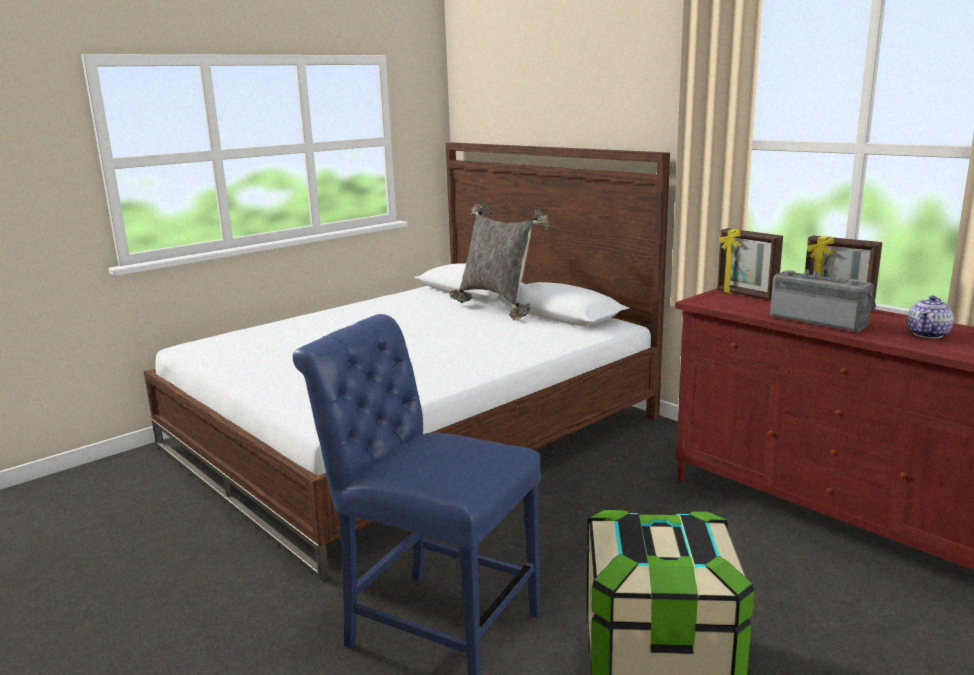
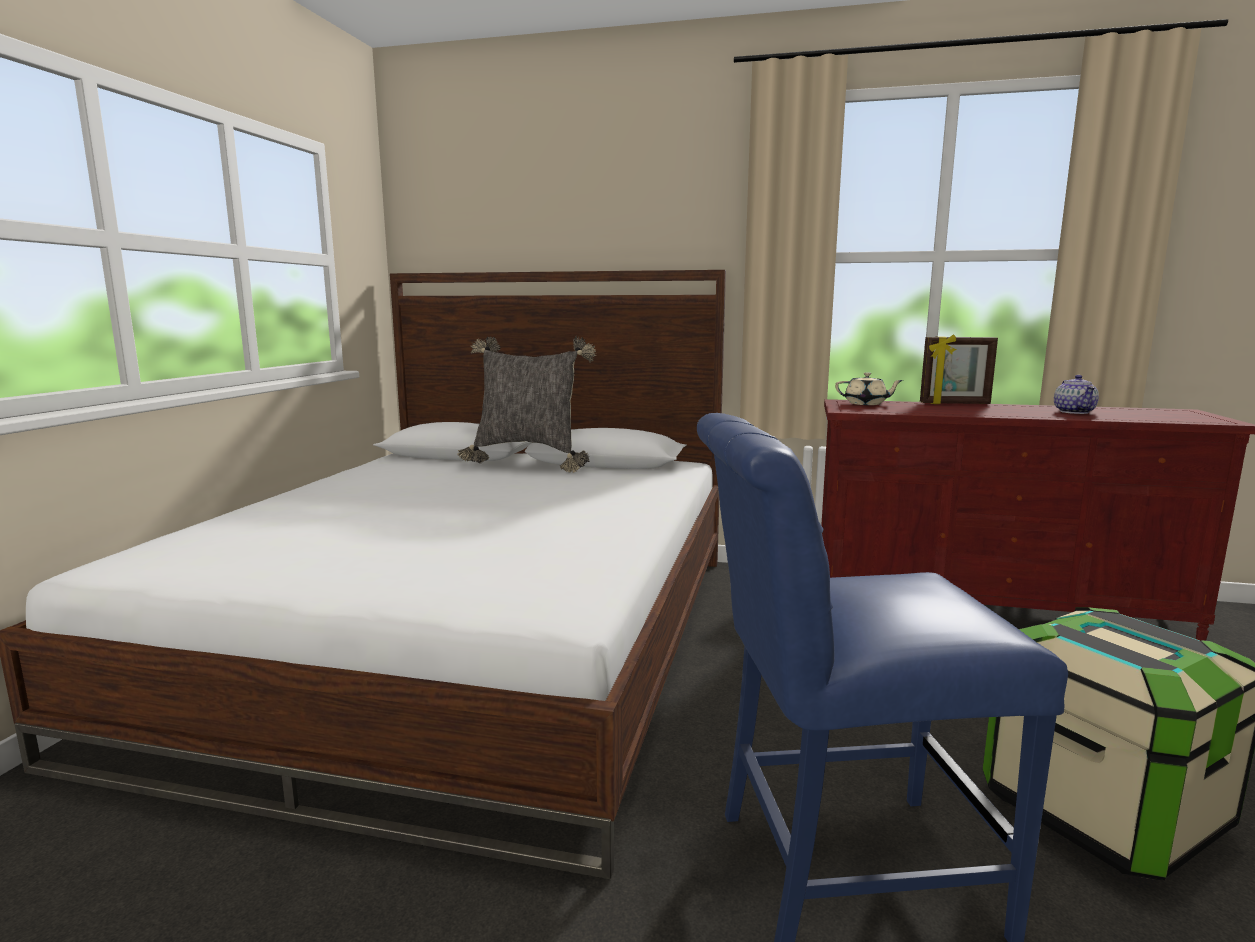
camera: 35 degrees left, 5 degrees down
(745, 295) = (866, 404): picture frame -> beige teapot
(820, 320) = (980, 412): radio -> none

